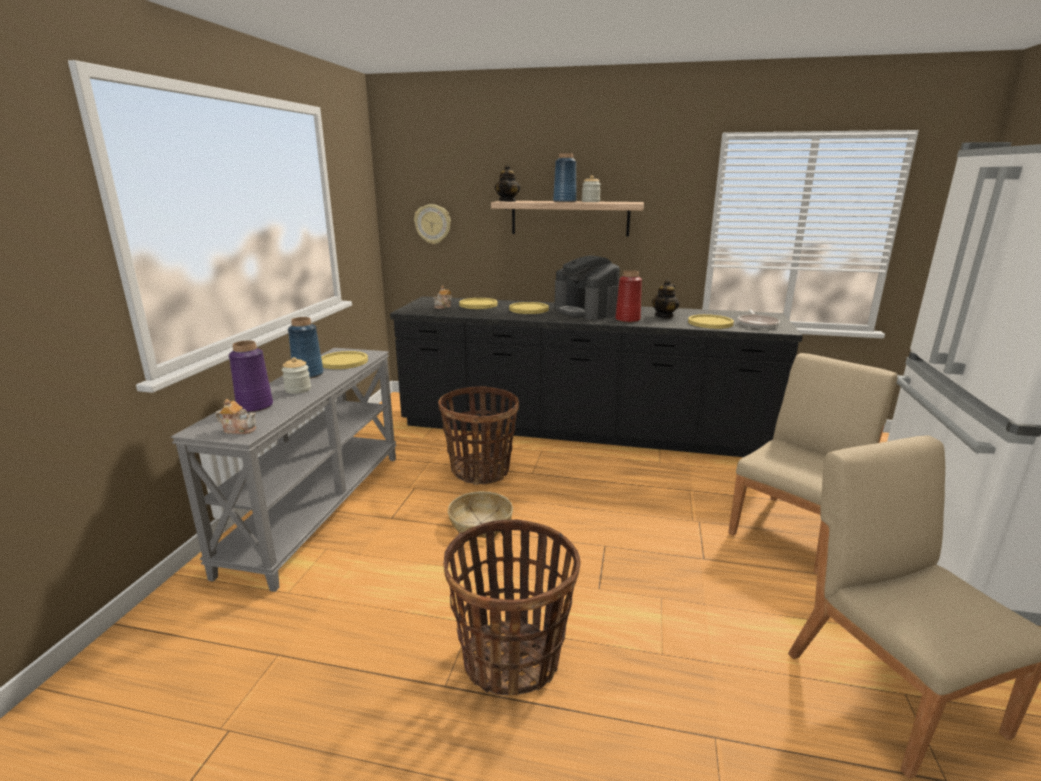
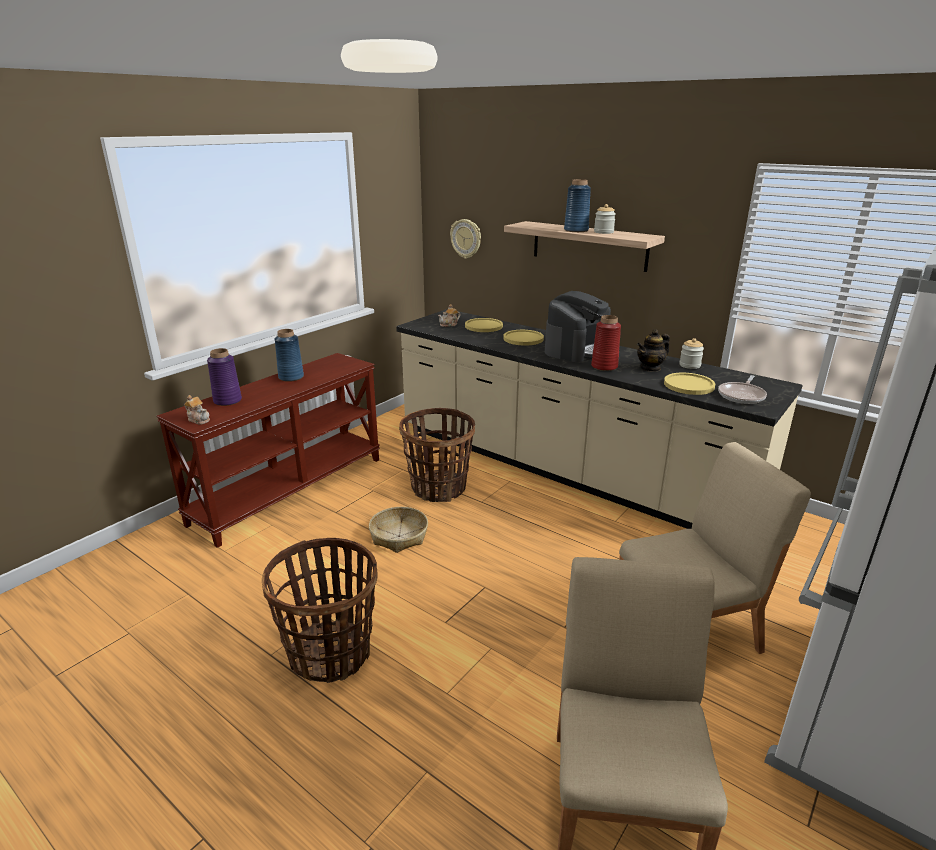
camera: 25 degrees right, 5 degrees up
(298, 389) = (269, 391): jar -> jar (689, 365)
(317, 508) = (289, 489): grey console table -> brown console table
(343, 361) = (328, 369): yellow plate -> none
(507, 201) = (524, 224): teapot -> none
(581, 432) = (565, 470): black counter -> beige counter
(586, 311) = (576, 349): coffee machine -> coffee machine turned 135 degrees counterclockwise

